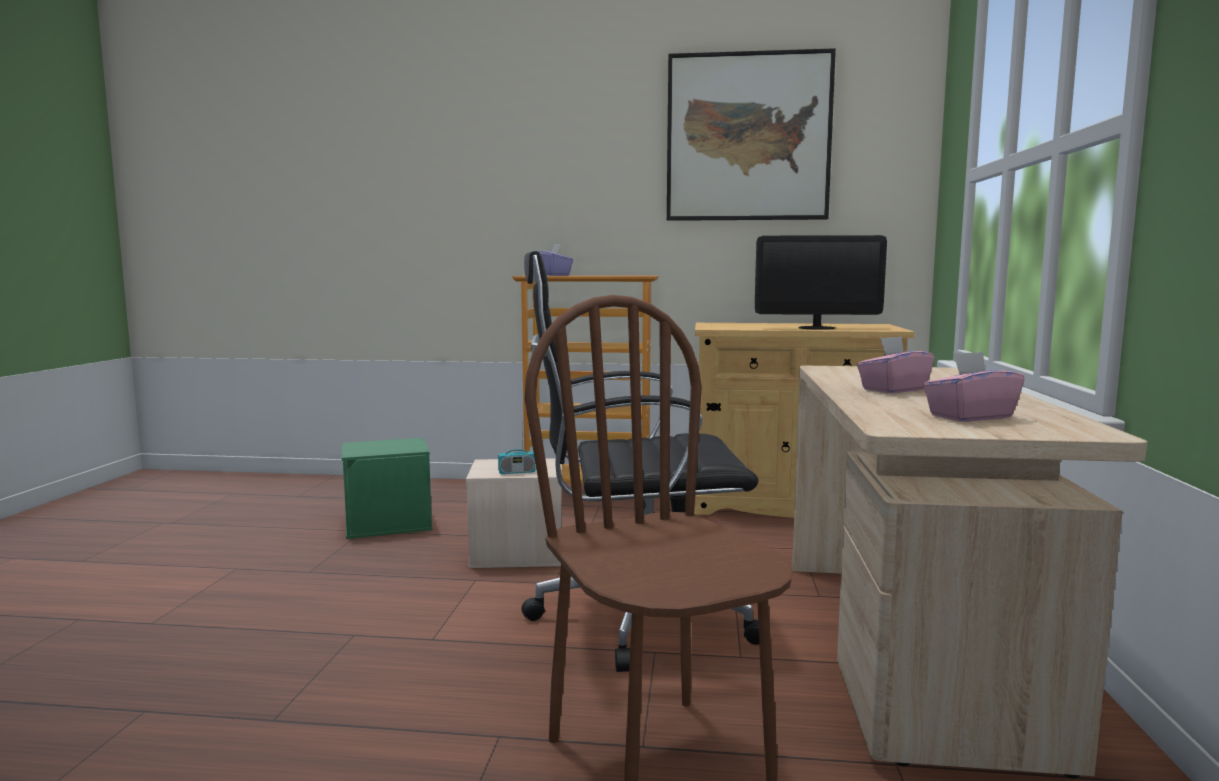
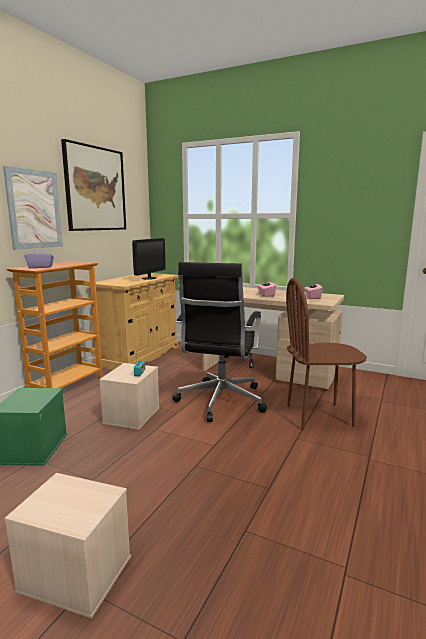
camera: 70 degrees left, 5 degrees up
(107, 608) = (74, 574): none -> beige storage box
(597, 184) = (34, 209): none -> picture

